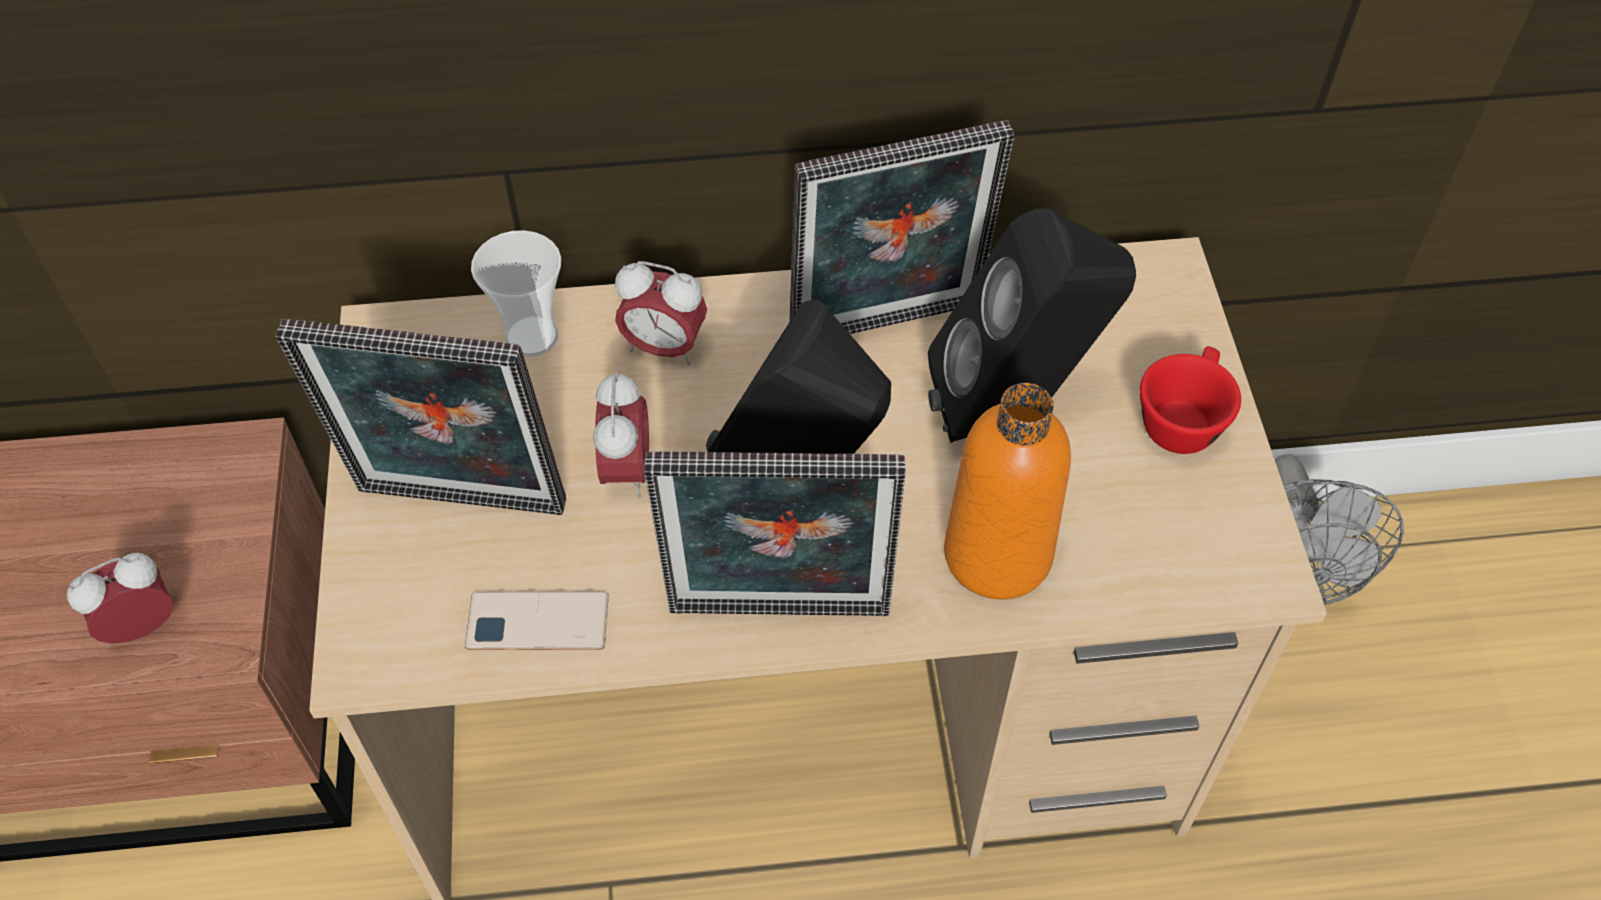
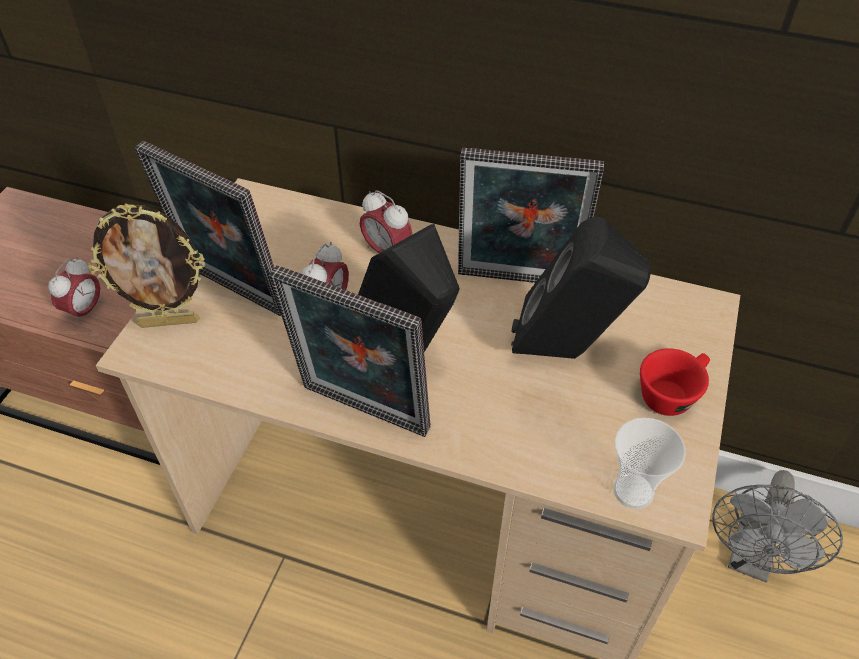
camera: 25 degrees right, 5 degrees down
(142, 626) = (85, 311): alarm clock -> alarm clock turned 120 degrees clockwise
(387, 592) = (169, 321): none -> picture frame
(532, 336) = (321, 223): cup -> cup (633, 491)
(538, 622) = (233, 365): phone -> none
(997, 555) = (509, 428): orange bottle -> none

